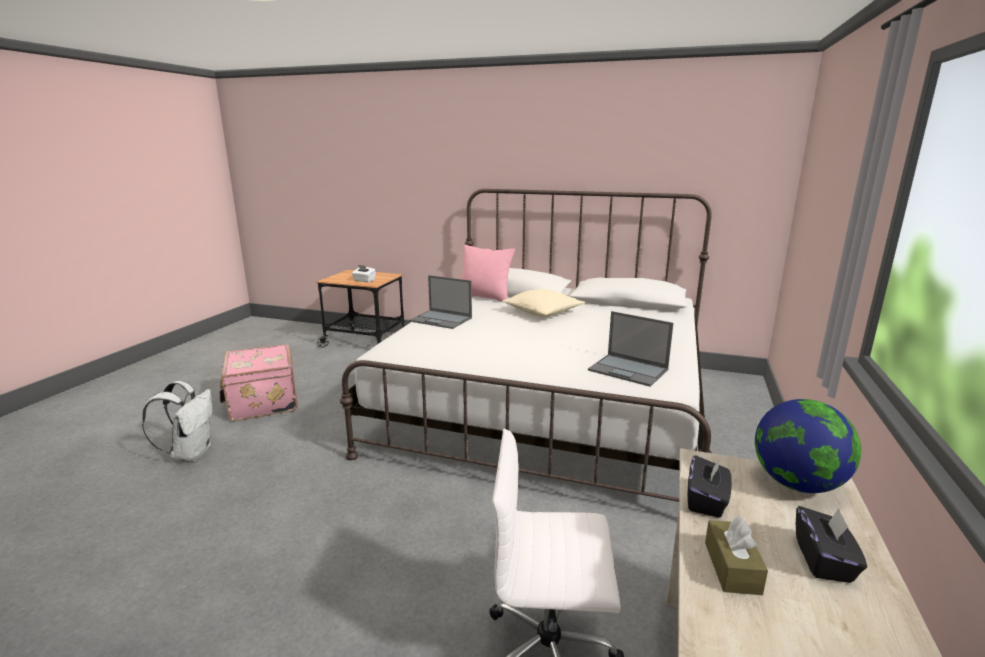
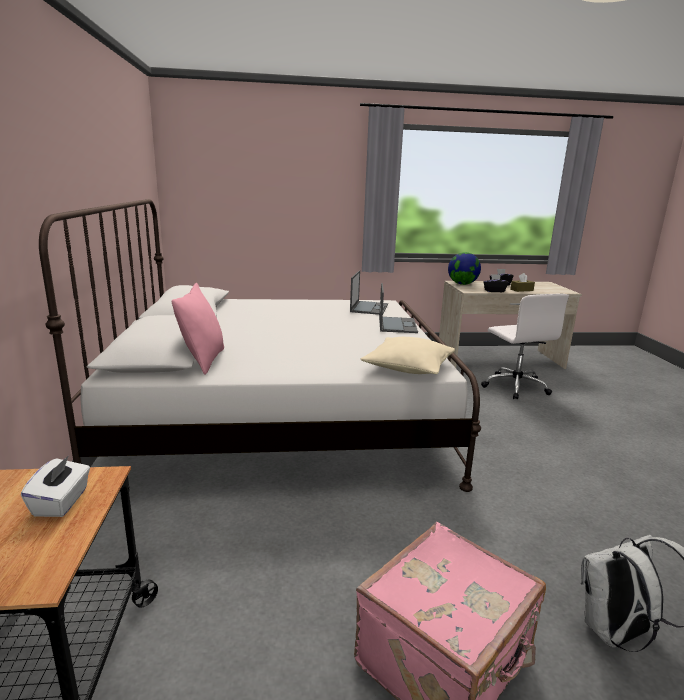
camera: 115 degrees left, 0 degrees up
(441, 319) = (318, 366): laptop -> laptop (397, 325)
(542, 312) = (254, 333): beige pillow -> beige pillow (408, 367)

